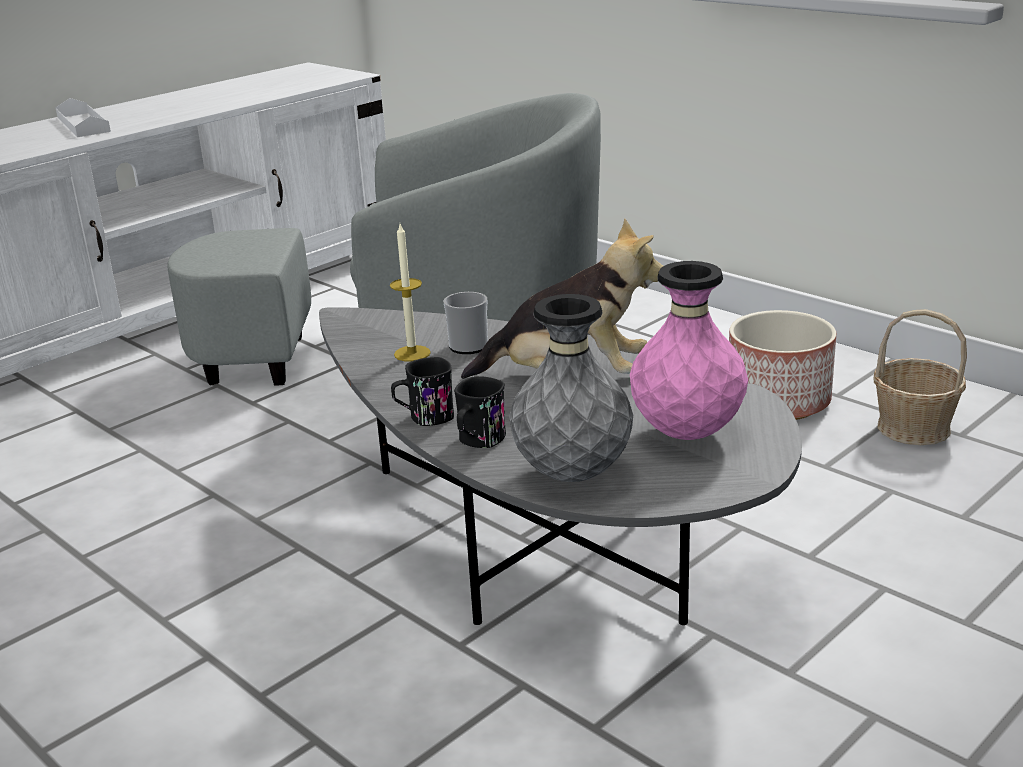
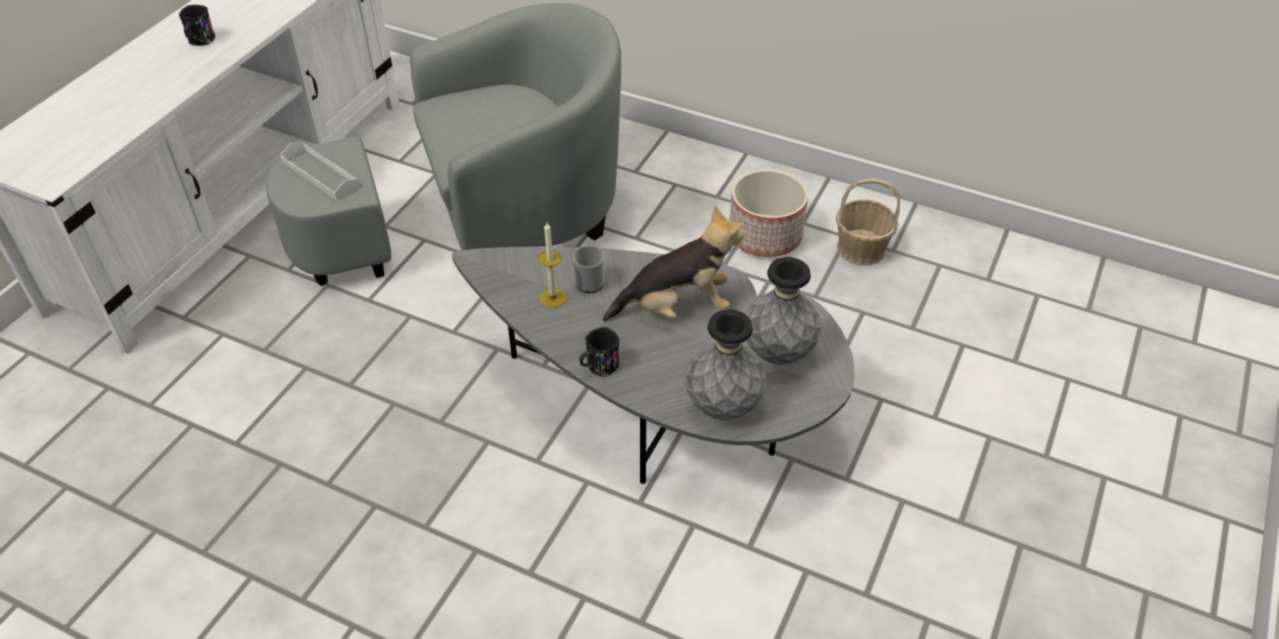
camera: 20 degrees left, 20 degrees up
(83, 124) = (143, 74): white tray -> white tray (320, 174)
(478, 441) = (647, 385): black mug -> black mug (200, 42)
(687, 434) = (778, 353): pink vase -> grey vase

